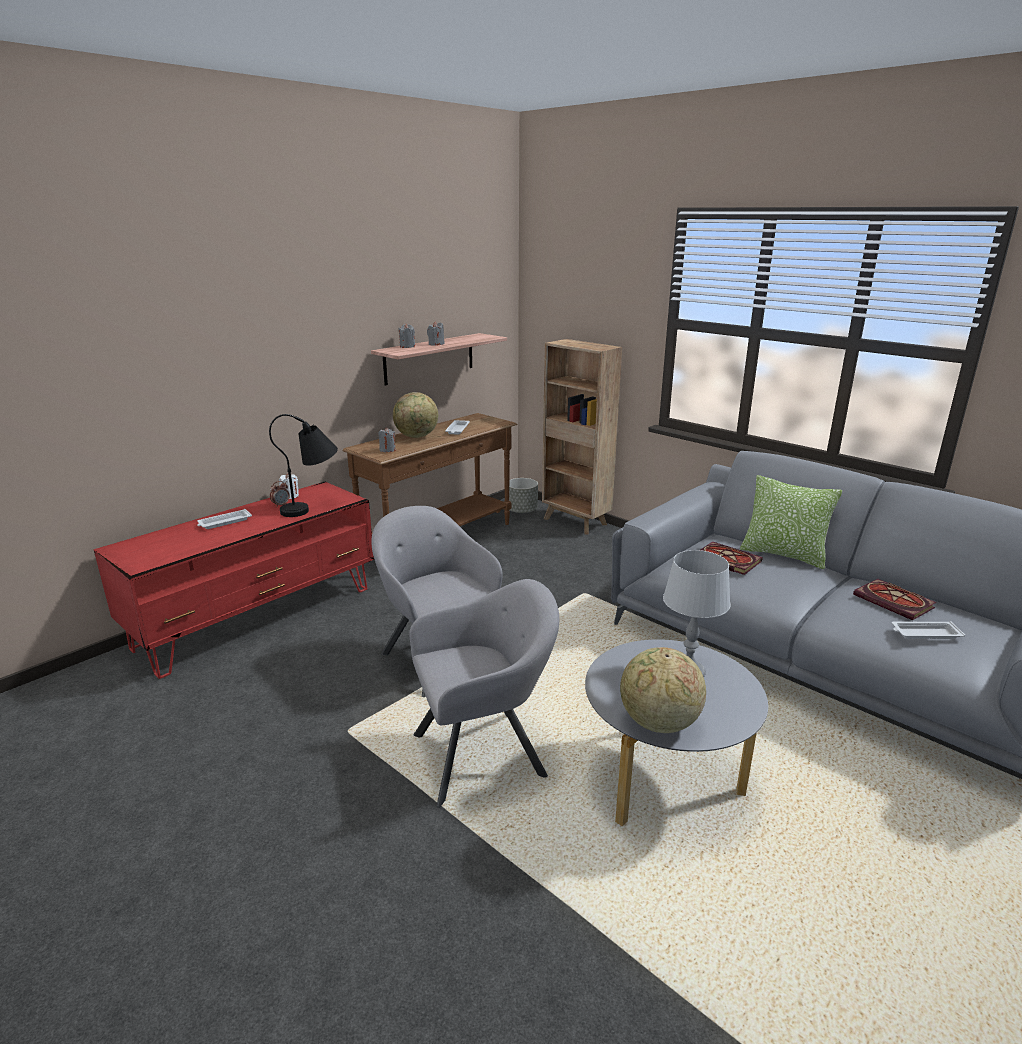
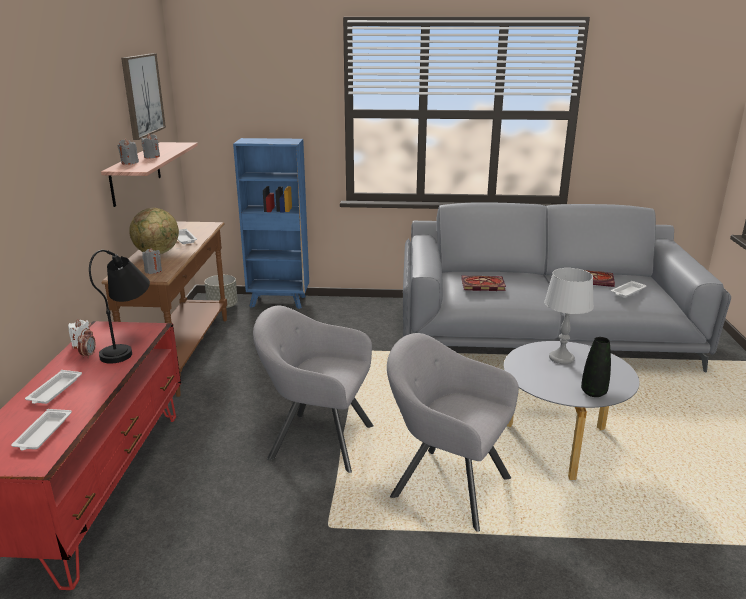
camera: 40 degrees left, 0 degrees up
(173, 548) = (43, 433): none -> white tray
(457, 284) = (142, 95): none -> picture
(485, 754) = (445, 485): grey armchair -> grey armchair turned 90 degrees counterclockwise
(576, 522) = (279, 302): brown bookcase -> blue bookcase
(658, 723) = (593, 392): globe -> black vase
(783, 555) = (503, 272): pillow -> none

